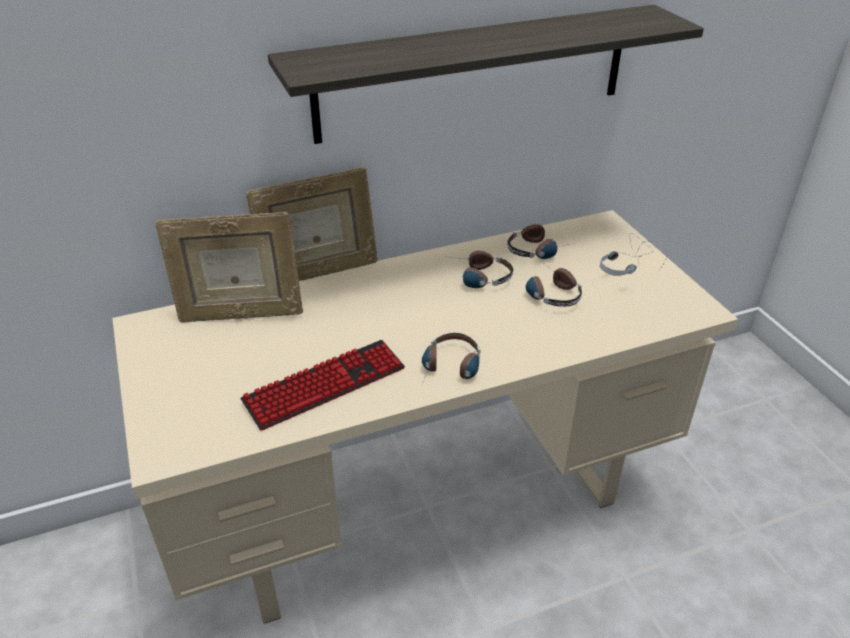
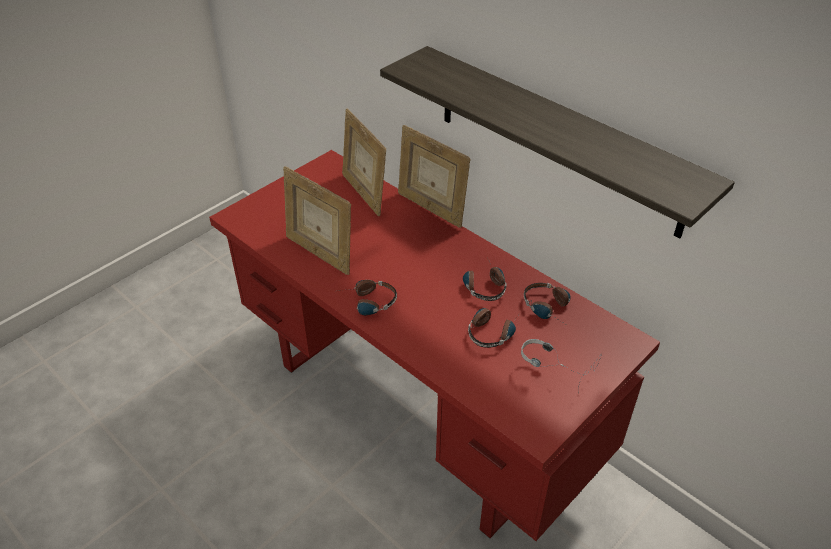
camera: 65 degrees right, 5 degrees up
(325, 385) = (320, 253): keyboard -> picture frame
(425, 503) = (417, 411): beige desk -> red desk

